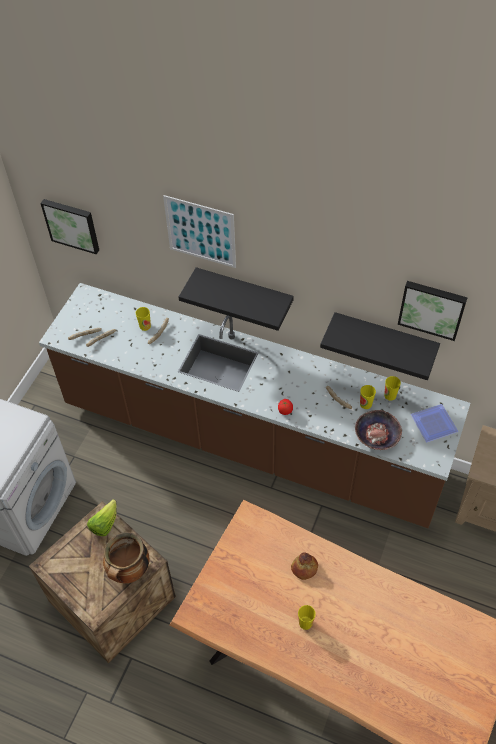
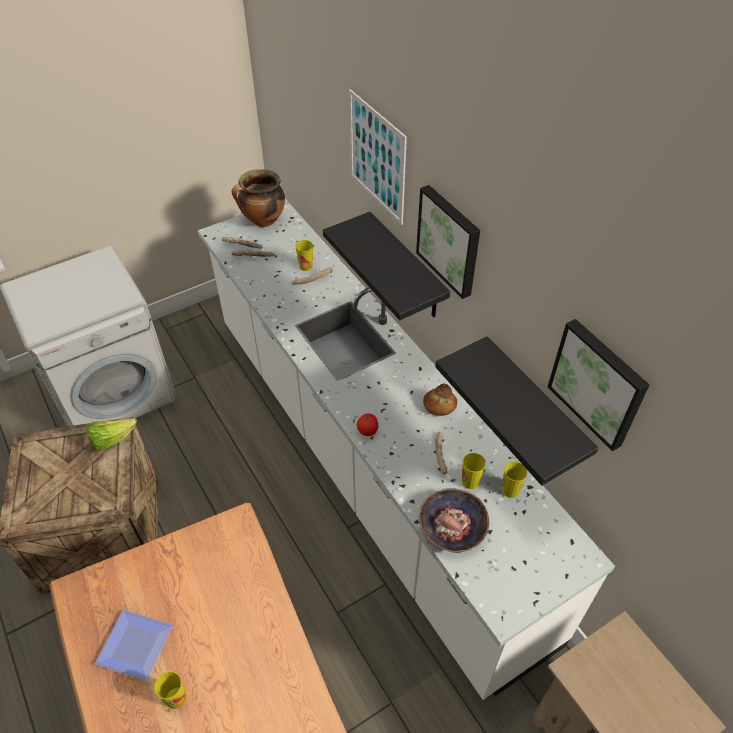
camera: 35 degrees right, 5 degrees down
(72, 224) = (284, 117): picture -> picture (450, 240)
(129, 571) = (86, 502): cooking pot -> cooking pot (263, 221)
(250, 442) = (366, 466): brown counter -> white counter
(304, 568) = (236, 629): bread -> bread (439, 405)
(432, 423) = (537, 558): plate -> plate (134, 643)

